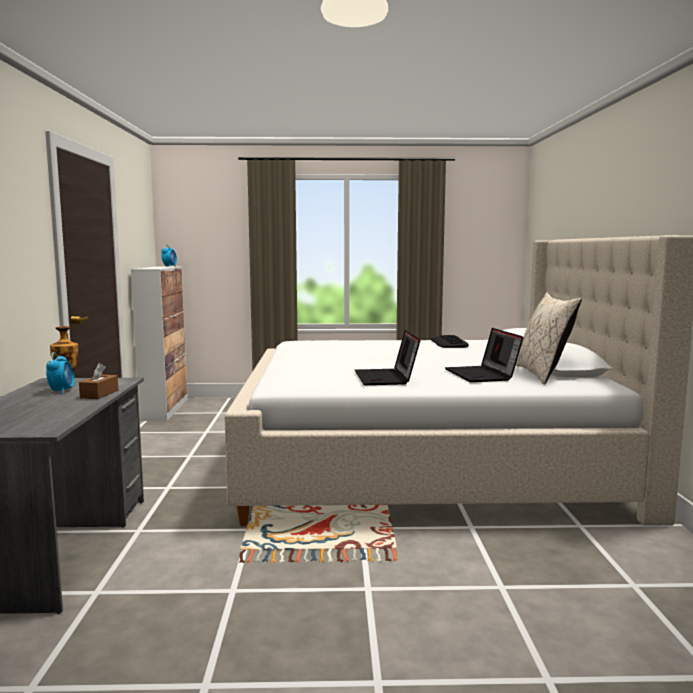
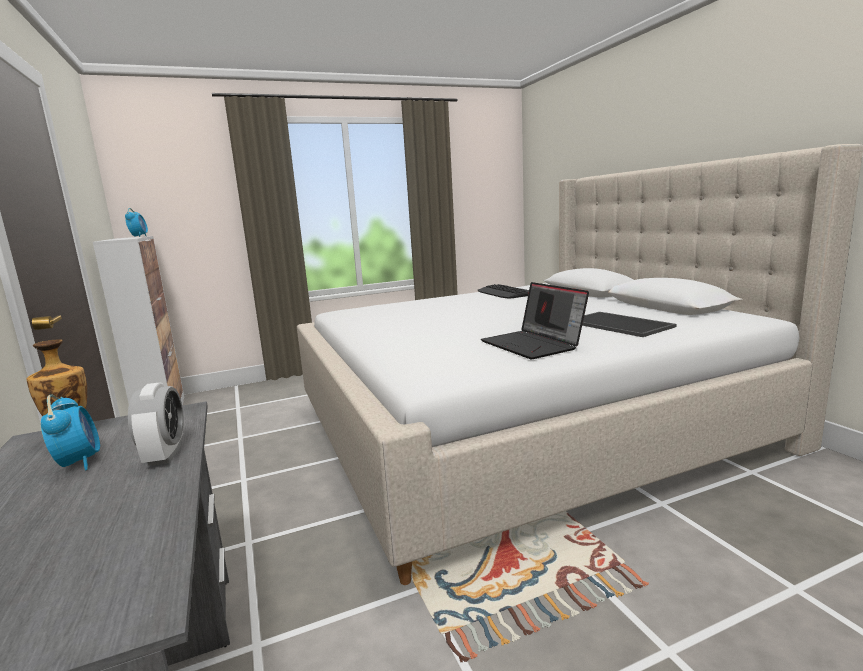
camera: 20 degrees left, 5 degrees up
(99, 394) = (165, 455): brown tissue box -> alarm clock
(482, 375) = (620, 324): laptop -> tray
(543, 374) = (672, 315): beige pillow -> none

